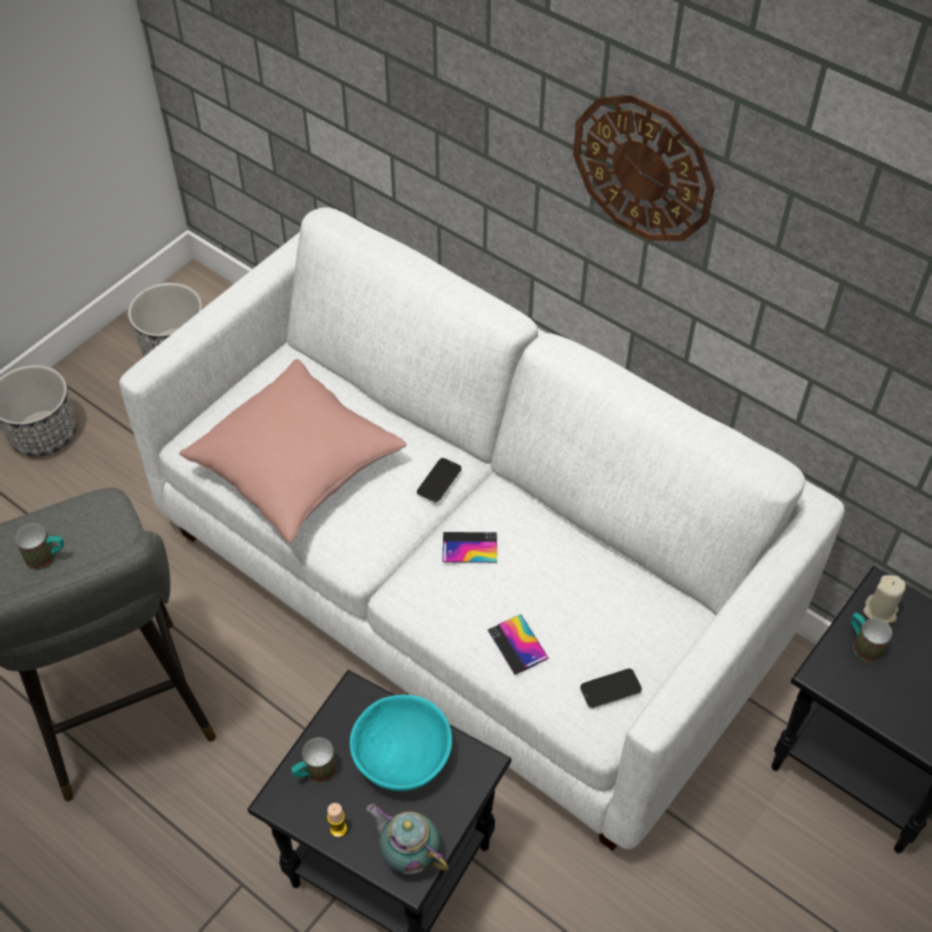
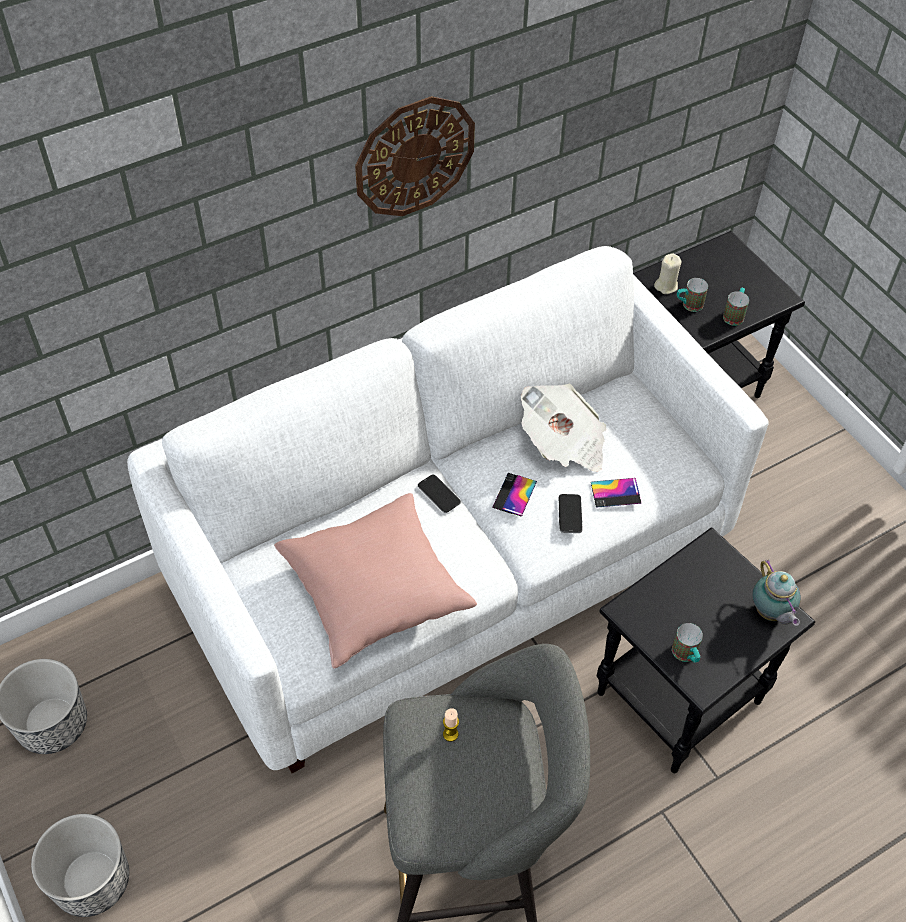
camera: 70 degrees left, 0 degrees up
(48, 557) = (458, 771): mug -> mug (734, 314)
(338, 829) = (738, 653): candle -> candle (450, 734)
(401, 756) = (689, 594): turquoise bowl -> none
(408, 853) = (770, 613): teapot -> teapot turned 75 degrees counterclockwise
(565, 572) = (563, 443): none -> newspaper
(610, 689) = (672, 452): phone -> phone (570, 514)

